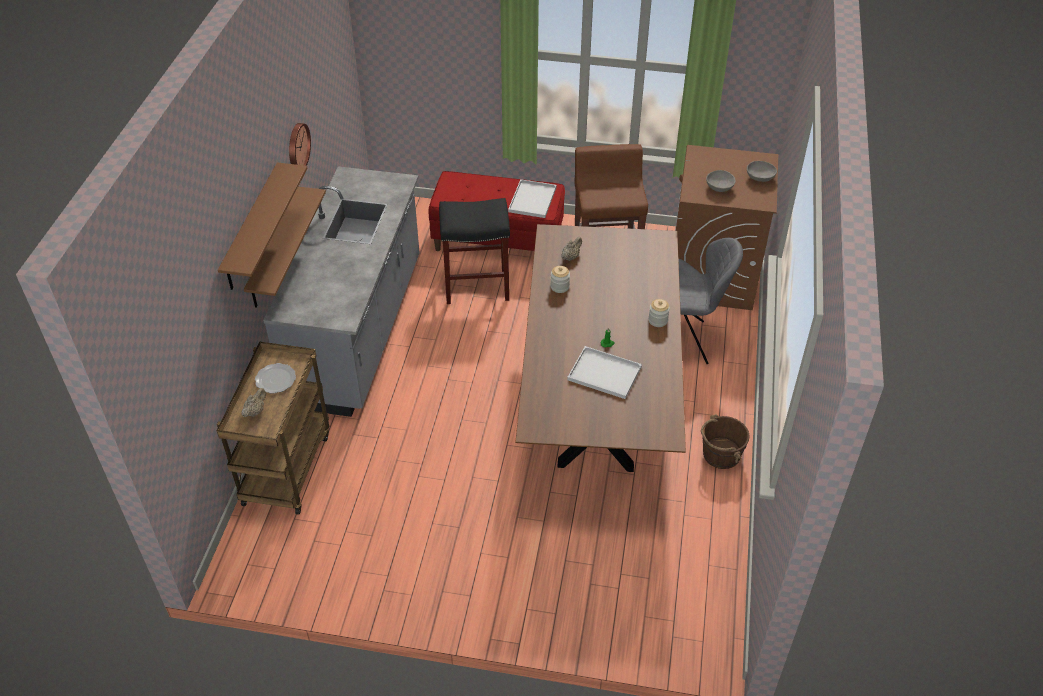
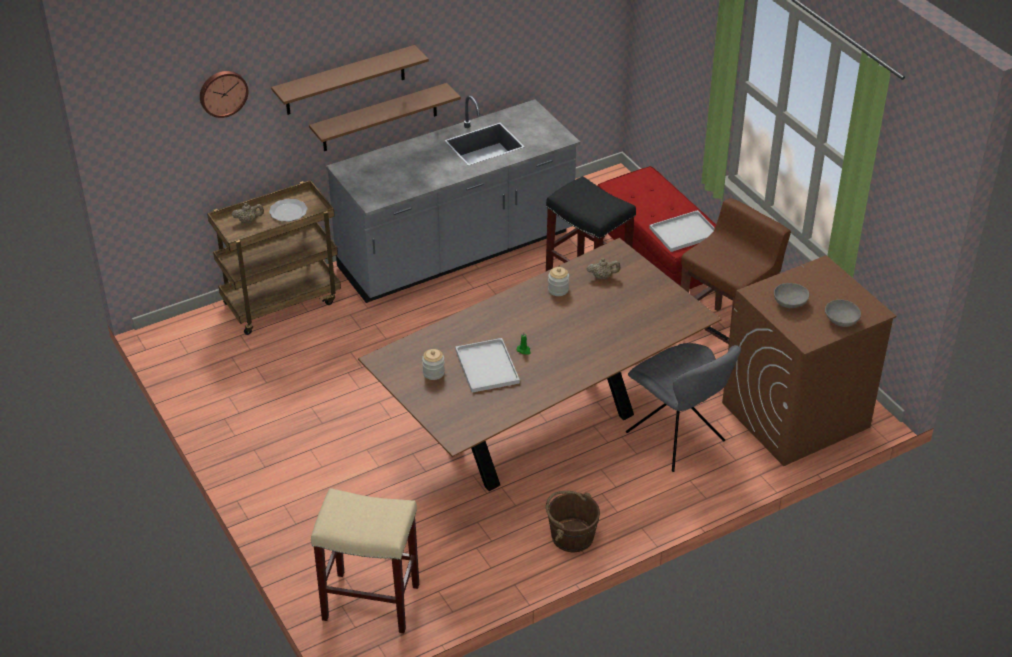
camera: 50 degrees right, 5 degrees down
(297, 146) = (461, 47): wall clock -> wall clock (222, 93)
(658, 320) = (588, 365): jar -> jar (433, 373)
(684, 616) = (369, 602): none -> beige stool

